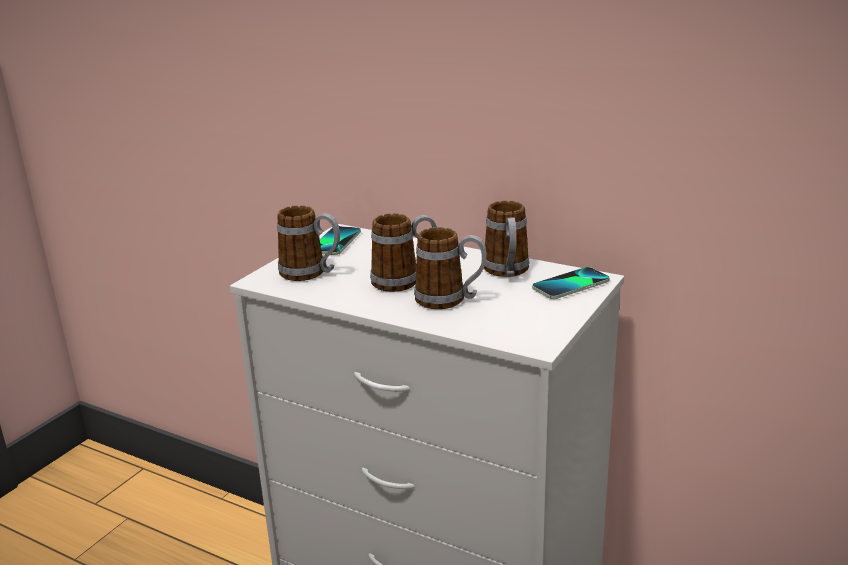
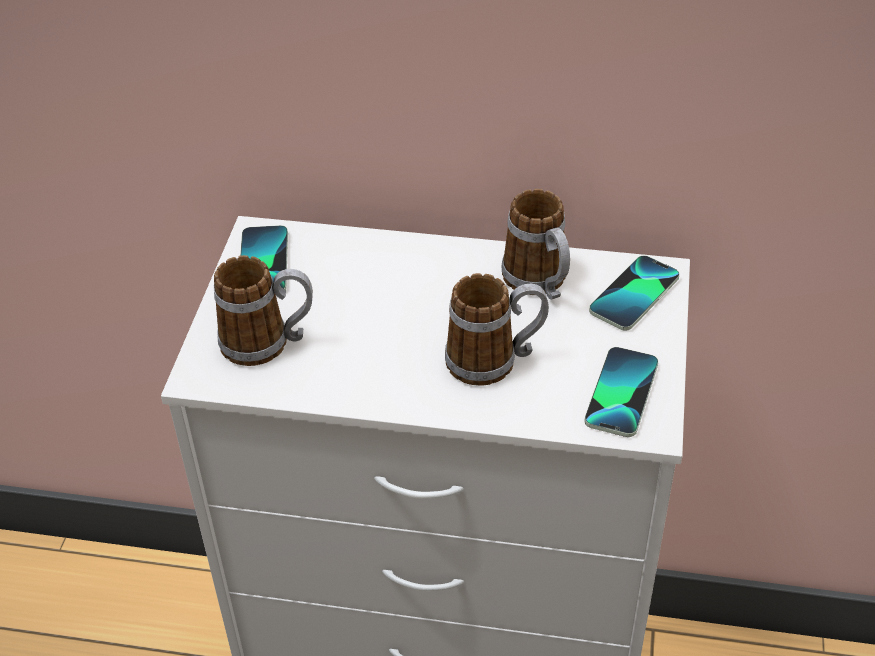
camera: 20 degrees left, 20 degrees up
(405, 281) = (411, 332): mug -> none
(528, 326) = (621, 393): none -> phone

